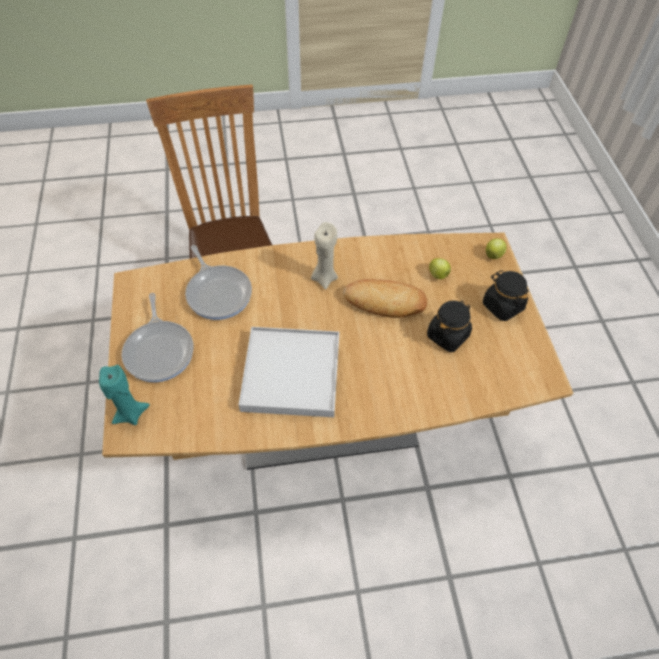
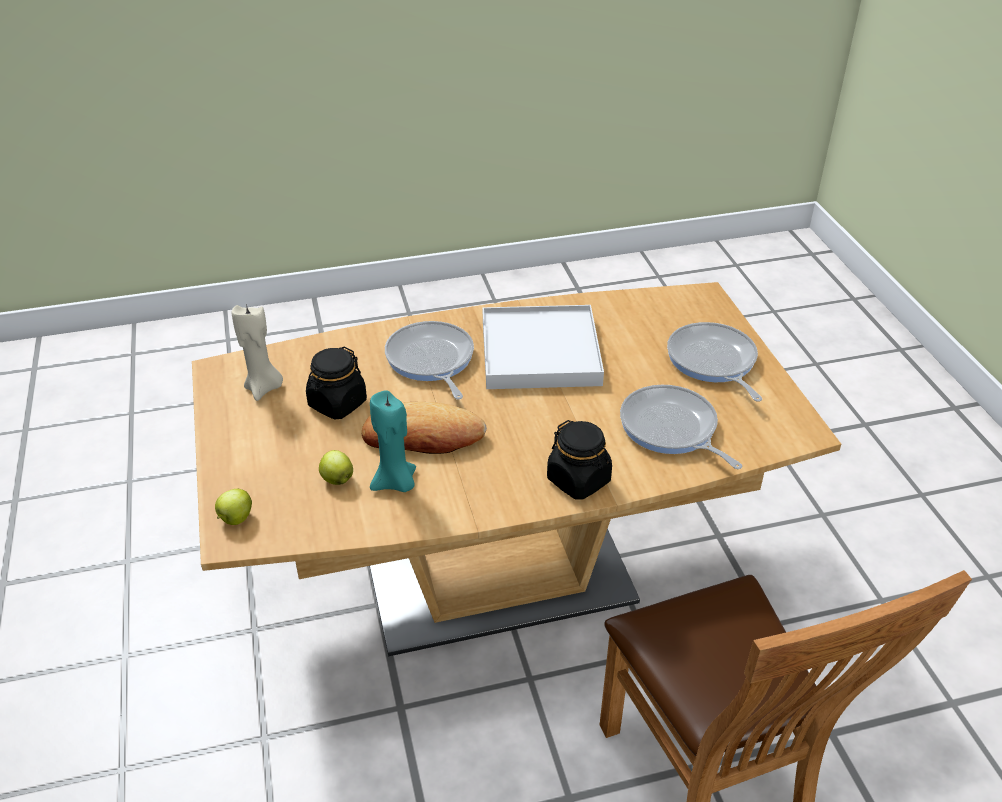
camera: 175 degrees right, 15 degrees down
(130, 413) = (709, 309): turquoise candle -> turquoise candle (396, 483)
(324, 278) = (518, 461): beige candle -> beige candle (264, 388)
(379, 373) = (431, 361): none -> frying pan
(502, 306) = (248, 444): black jar -> black jar (579, 480)

